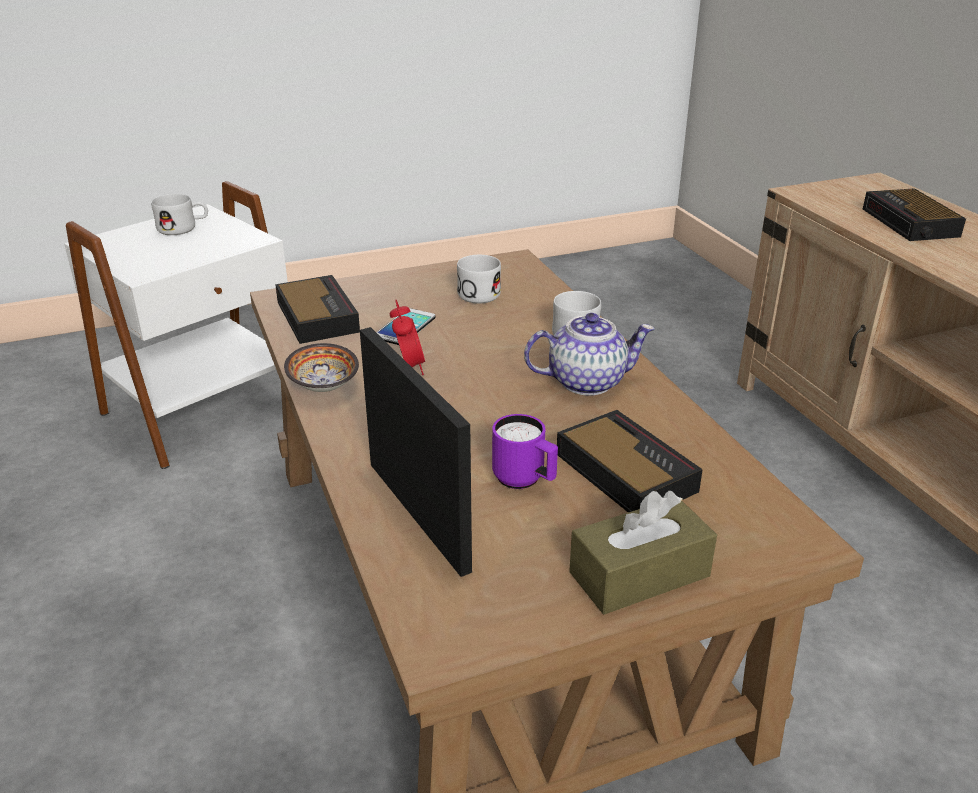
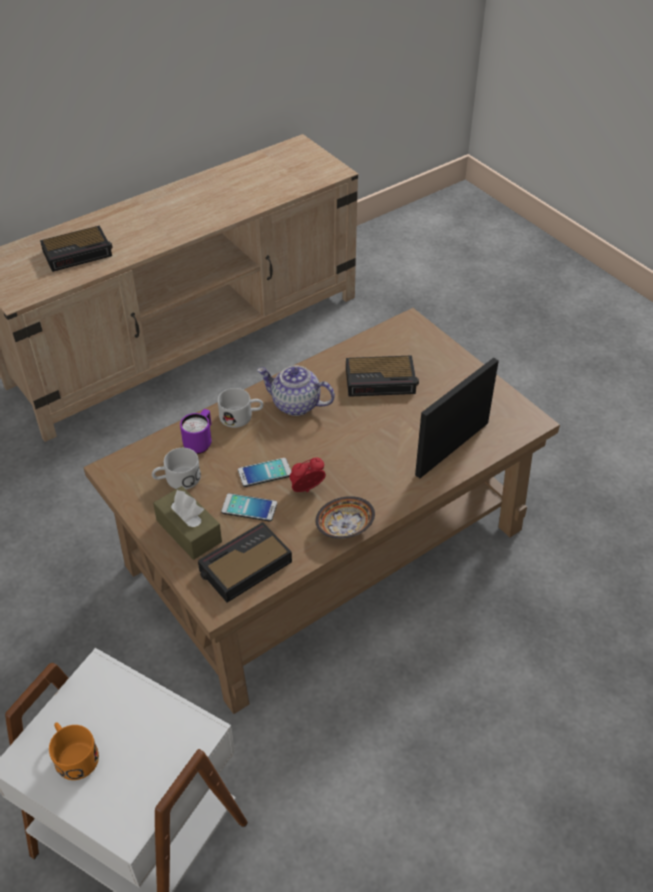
camera: 105 degrees left, 15 degrees up
(183, 228) = (73, 755): white mug -> orange mug
(459, 343) = (265, 473): none -> phone
(525, 481) = (406, 414): purple mug -> purple mug (200, 442)
(587, 381) = (295, 404): teapot -> teapot turned 45 degrees counterclockwise
(623, 471) = (382, 381): alarm clock -> alarm clock turned 135 degrees counterclockwise
(639, 574) = (457, 368): brown tissue box -> brown tissue box (189, 531)

